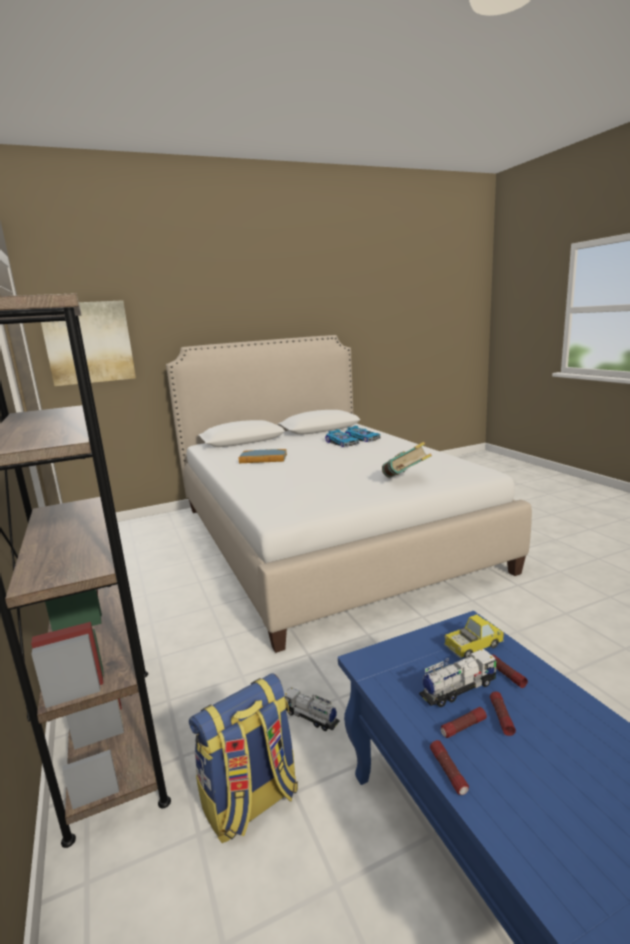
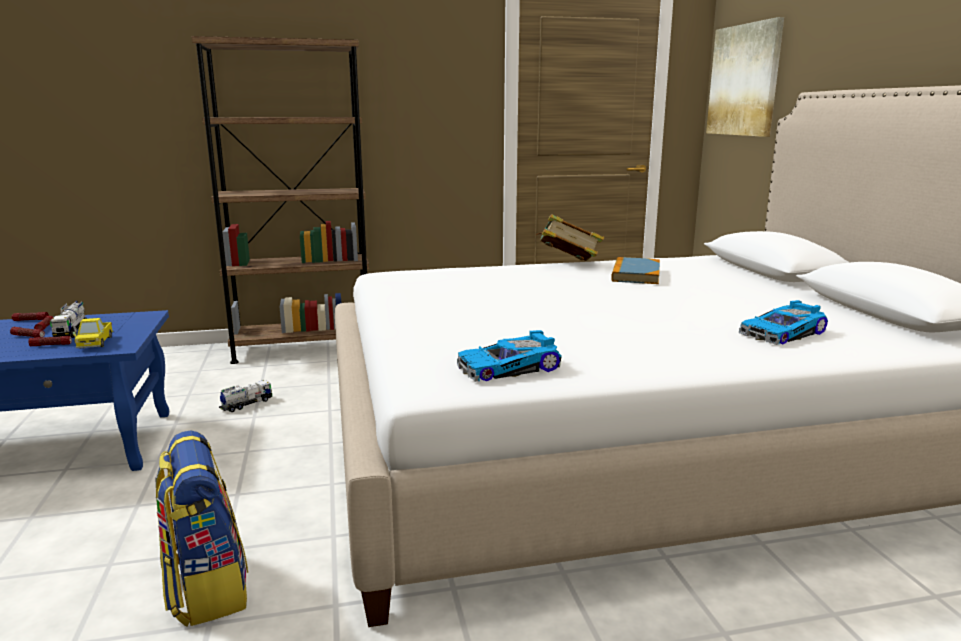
camera: 100 degrees right, 0 degrees up
(251, 803) = (199, 383): backpack -> backpack (206, 588)
(342, 443) = (741, 317): toy car -> toy car (509, 368)
(406, 480) = (442, 327): book -> book (567, 264)

